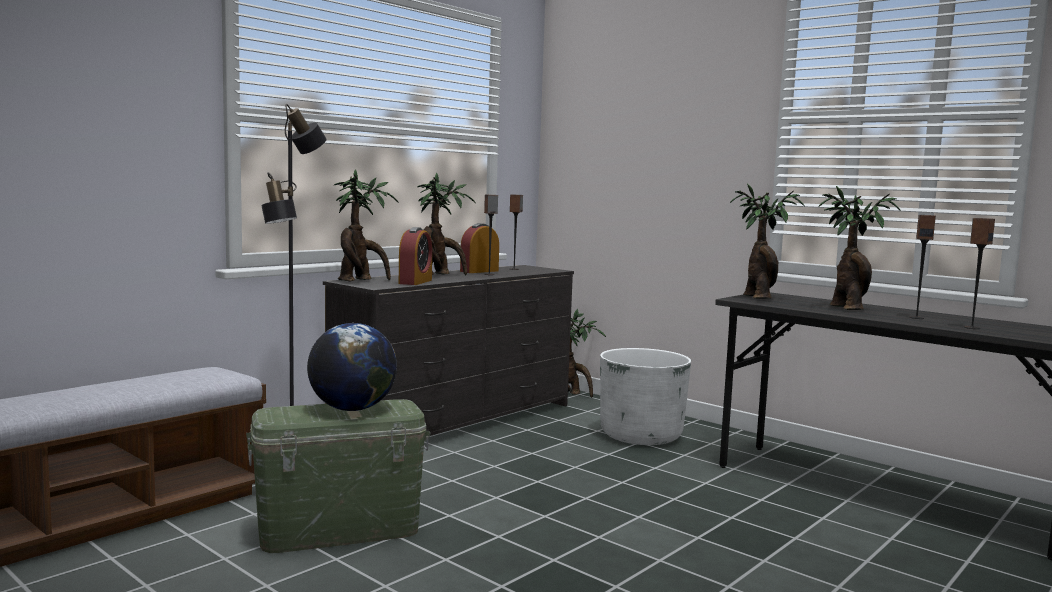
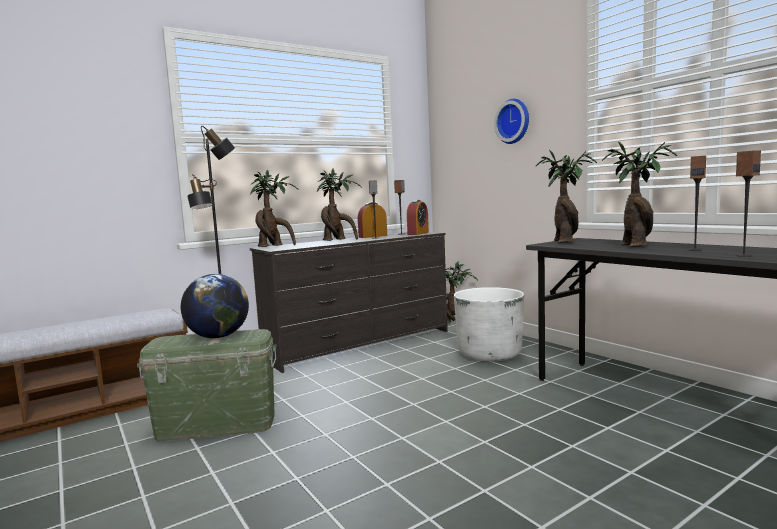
camera: 15 degrees right, 0 degrees up
(415, 282) = (311, 245): alarm clock -> alarm clock (418, 233)
(676, 132) = (514, 121): none -> wall clock

